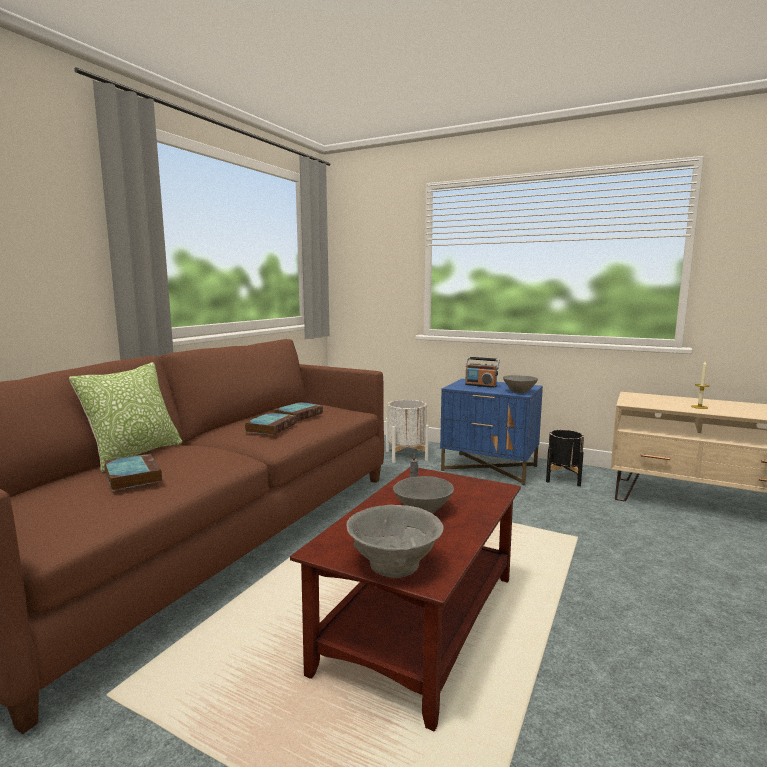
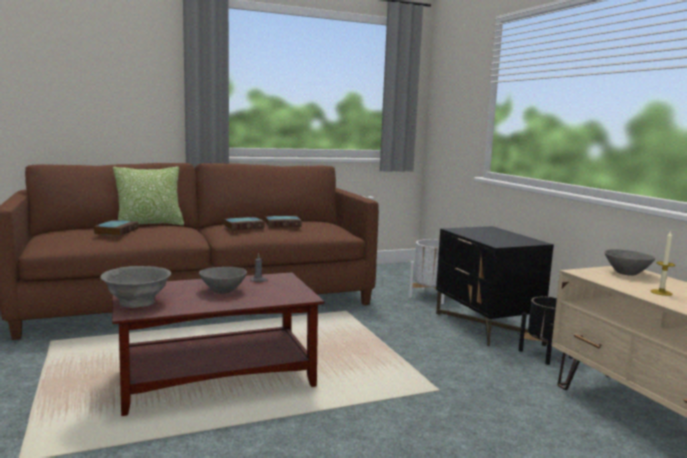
camera: 40 degrees right, 0 degrees up
(480, 385) = (485, 233): radio -> none
(490, 468) = (486, 325): blue nightstand -> black nightstand
(519, 391) = (502, 243): grey bowl -> grey bowl (626, 273)

